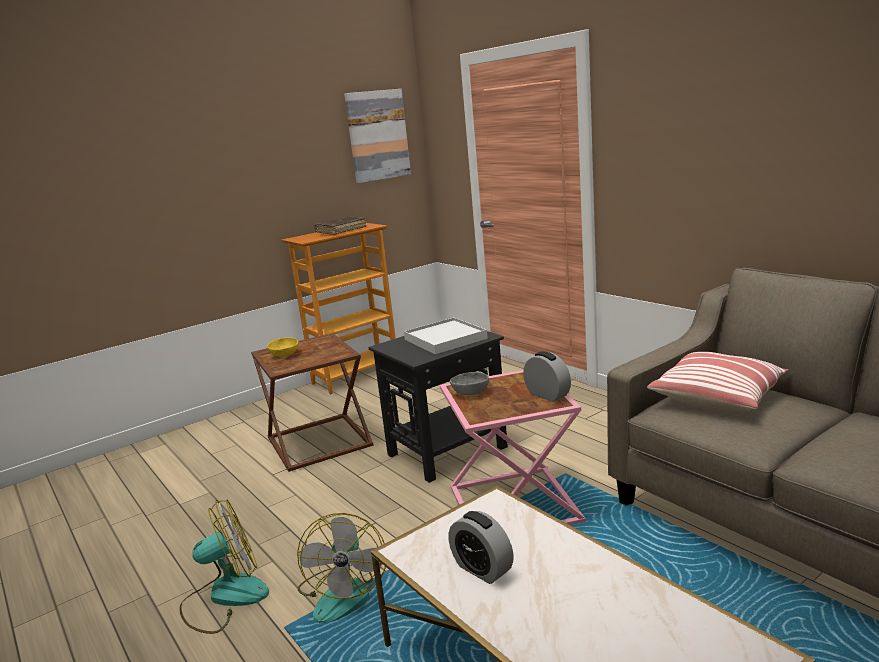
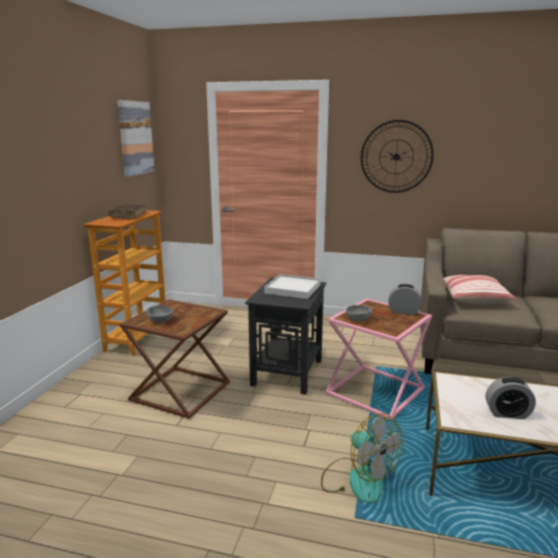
camera: 40 degrees left, 0 degrees up
(225, 597) = (279, 521): fan -> none
(285, 355) = (161, 320): yellow bowl -> grey bowl
(681, 143) = (396, 157): none -> wall clock

